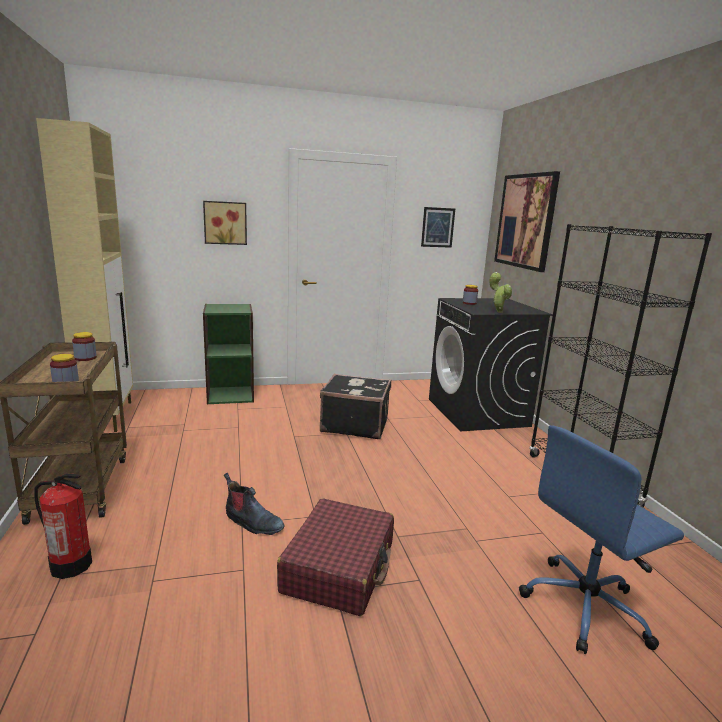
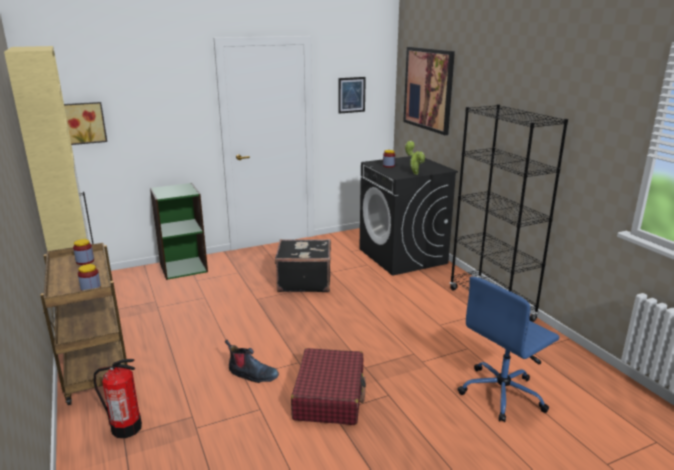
camera: 10 degrees left, 5 degrees up
(225, 223) = (161, 111): picture -> picture (82, 123)

